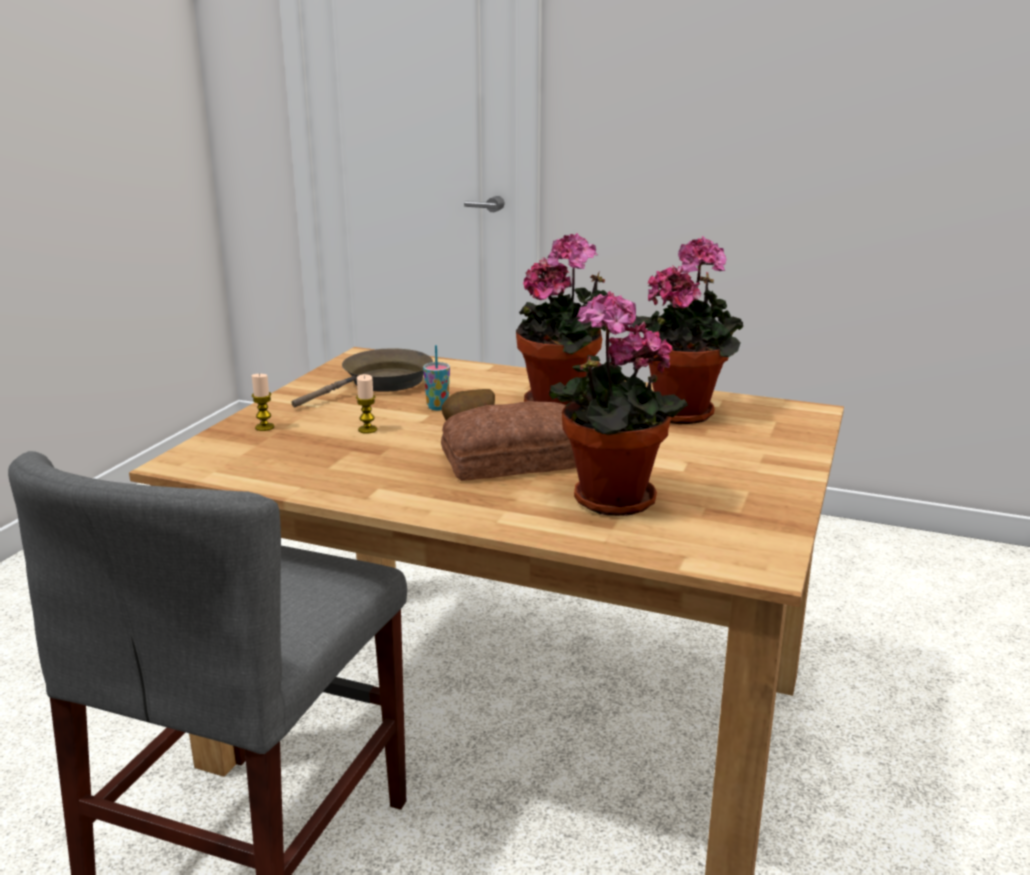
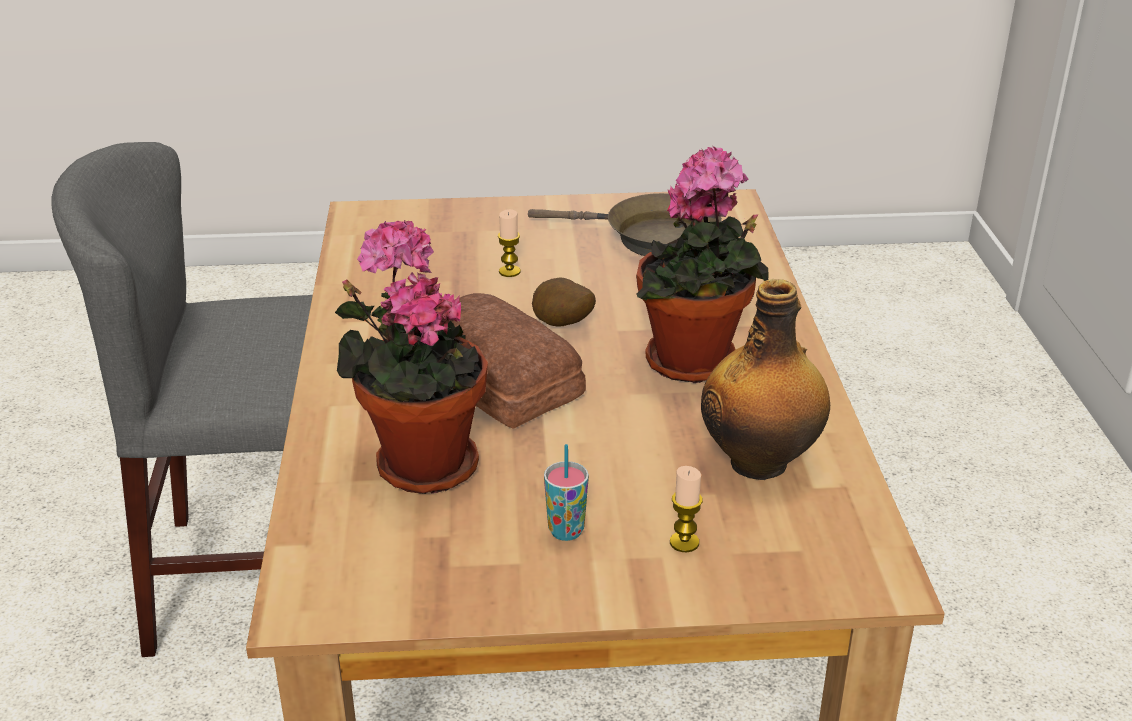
camera: 65 degrees right, 10 degrees up
(264, 427) = (472, 221): candle -> candle (684, 542)
(437, 407) = (609, 290): cup -> cup (566, 531)
(684, 412) = (761, 462): potted plant -> bottle

